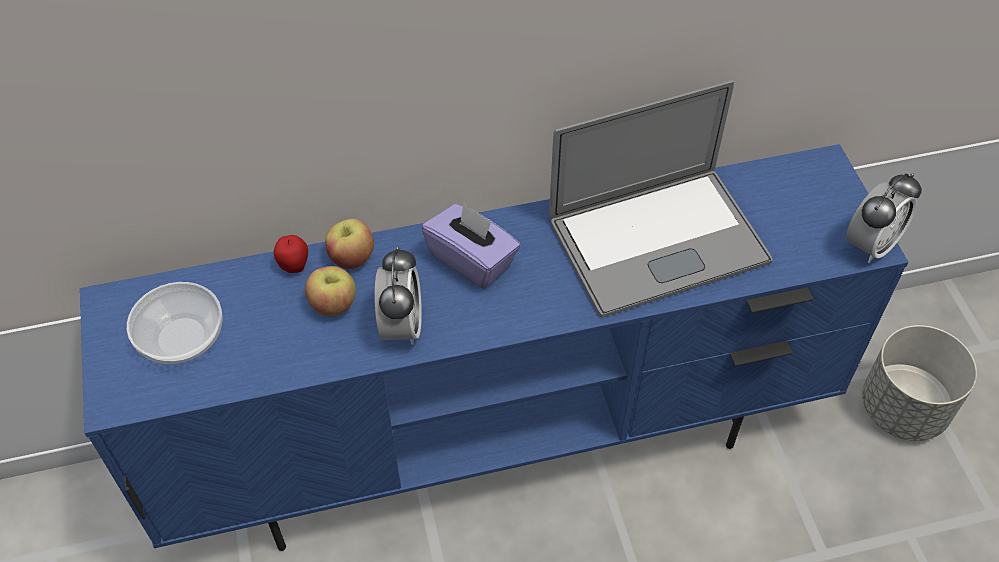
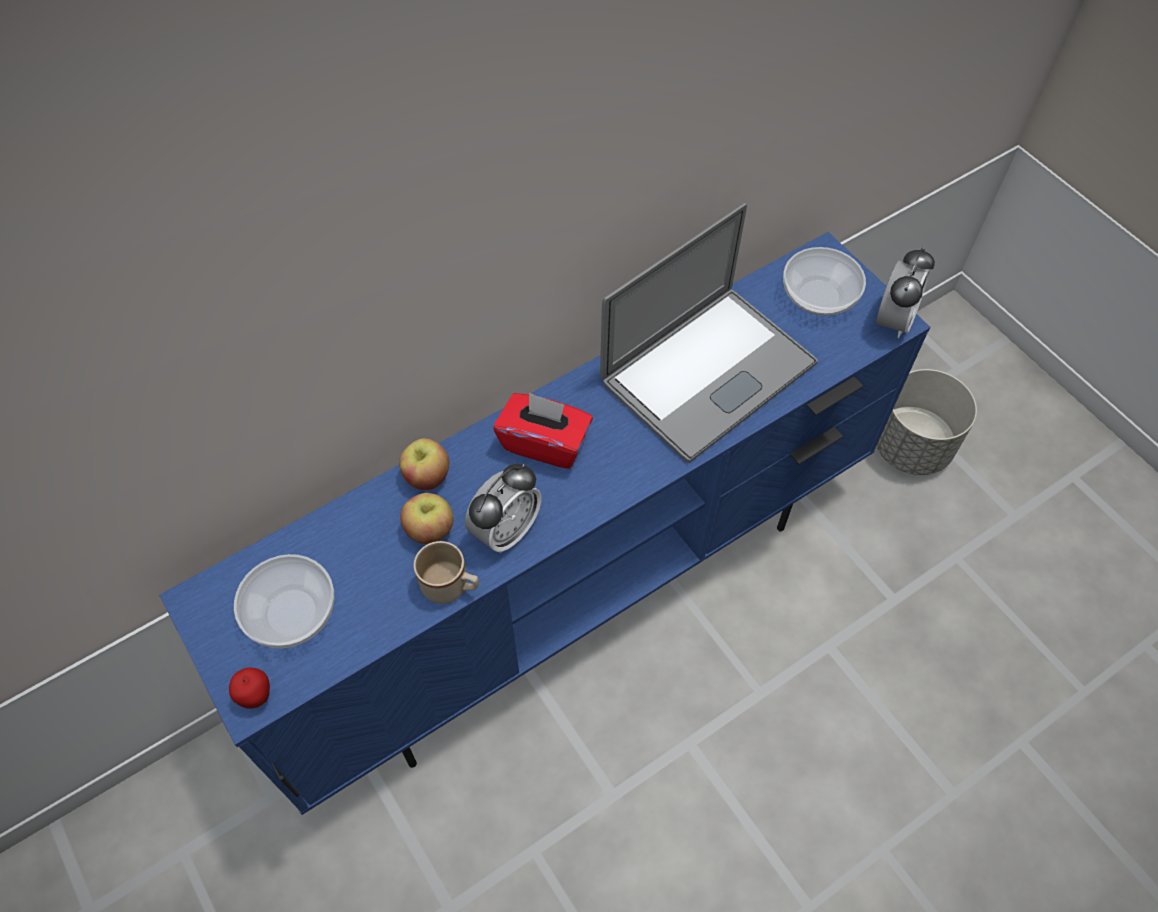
camera: 20 degrees left, 5 degrees up
(294, 266) = (373, 502): apple -> apple (256, 696)
(330, 360) = (451, 586): none -> beige mug
(401, 326) = (506, 530): alarm clock -> alarm clock turned 60 degrees clockwise
(472, 260) = (545, 443): purple tissue box -> red tissue box
(801, 202) = (818, 297): none -> bowl

